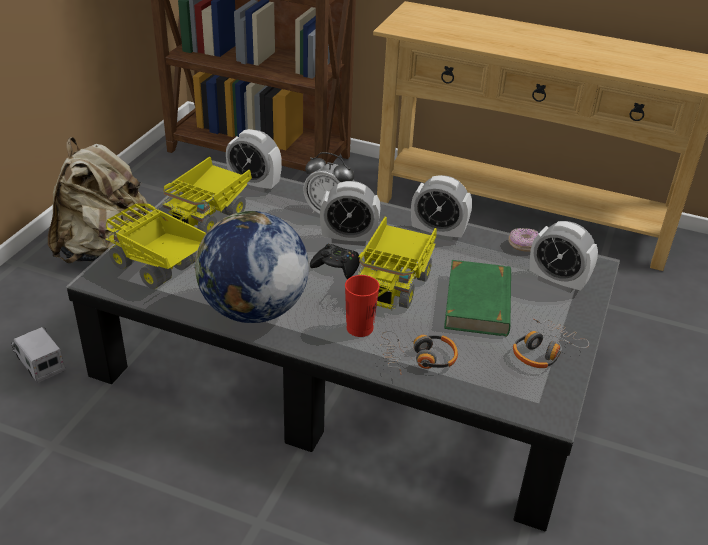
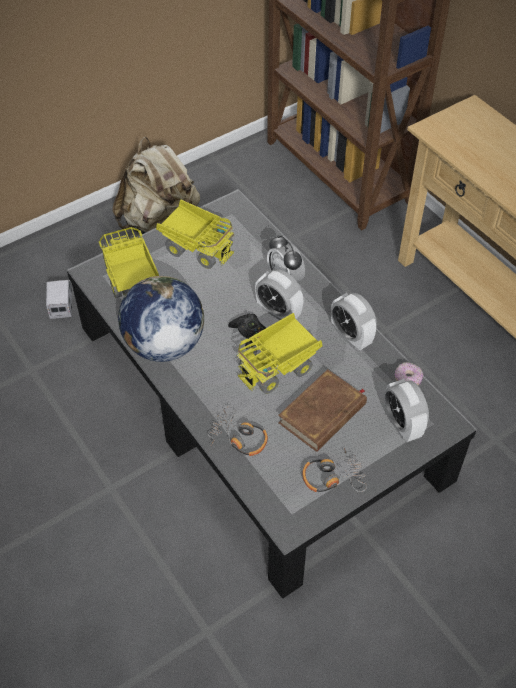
camera: 35 degrees right, 15 degrees up
(209, 216) = (197, 247): toy truck -> toy truck turned 120 degrees counterclockwise
(254, 185) = (252, 230): alarm clock -> none
(359, 328) = (221, 393): red cup -> none
(478, 303) = (323, 414): green book -> brown book

